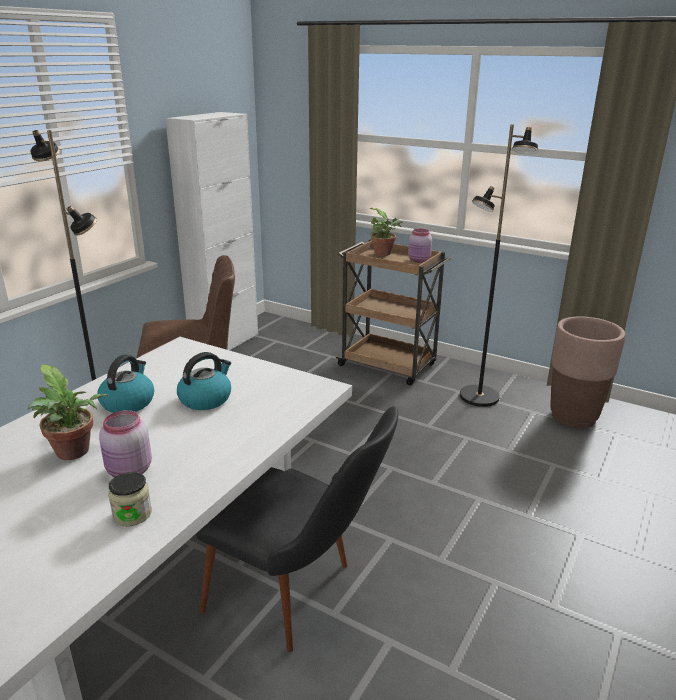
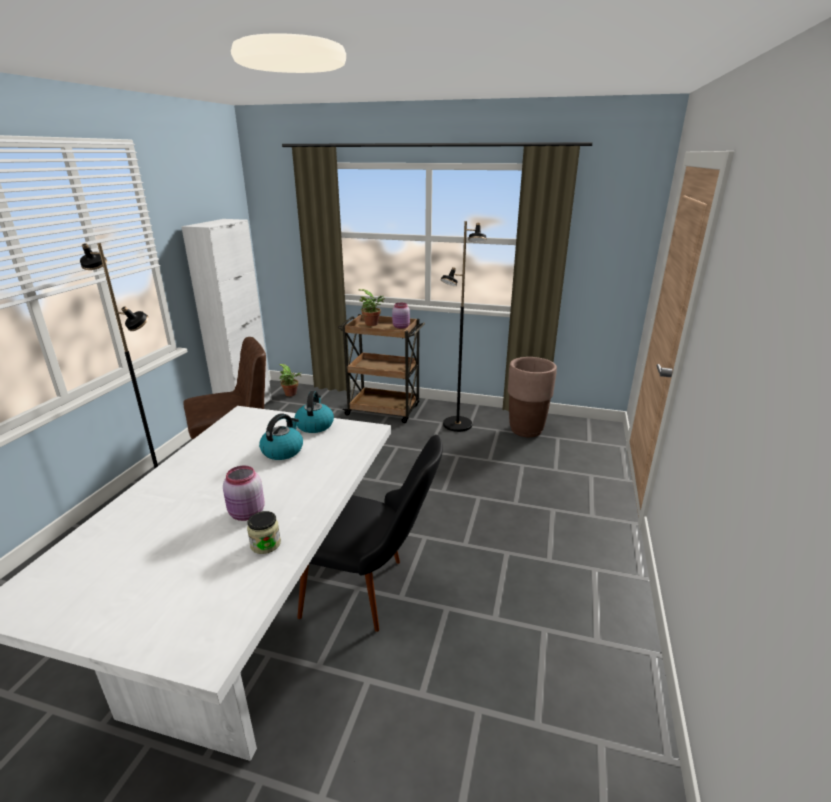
camera: 15 degrees left, 0 degrees up
(74, 453) = (193, 508): potted plant -> potted plant (292, 394)
(128, 402) = (219, 462): kettle -> kettle (314, 425)

